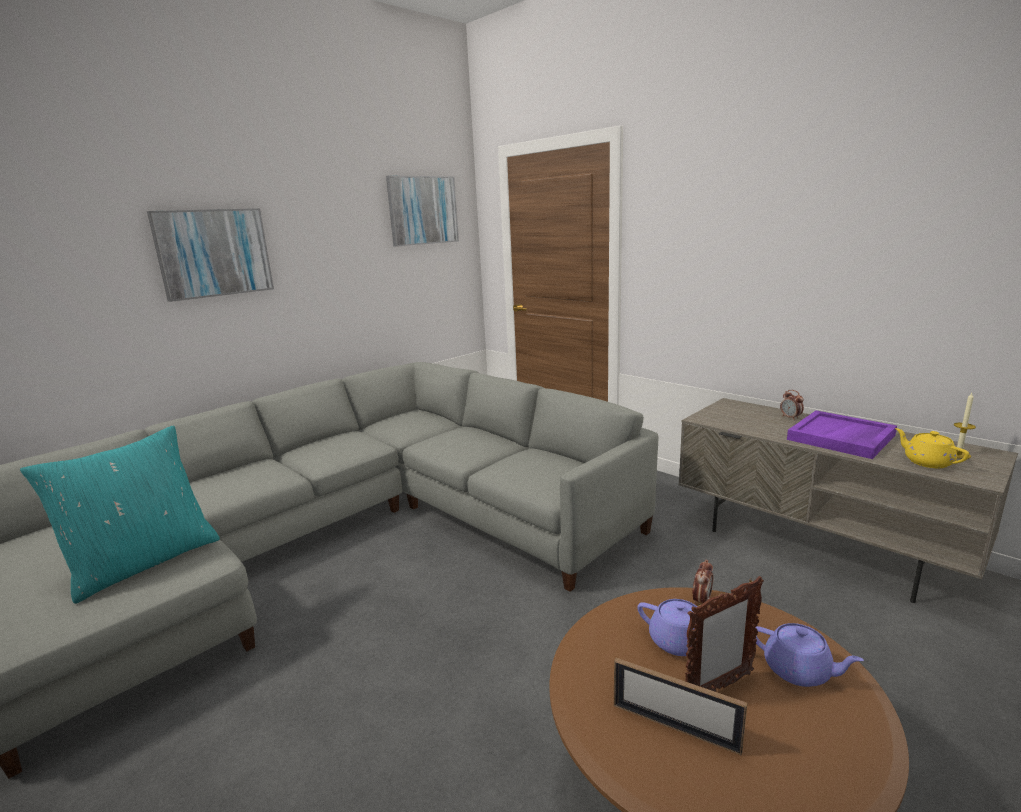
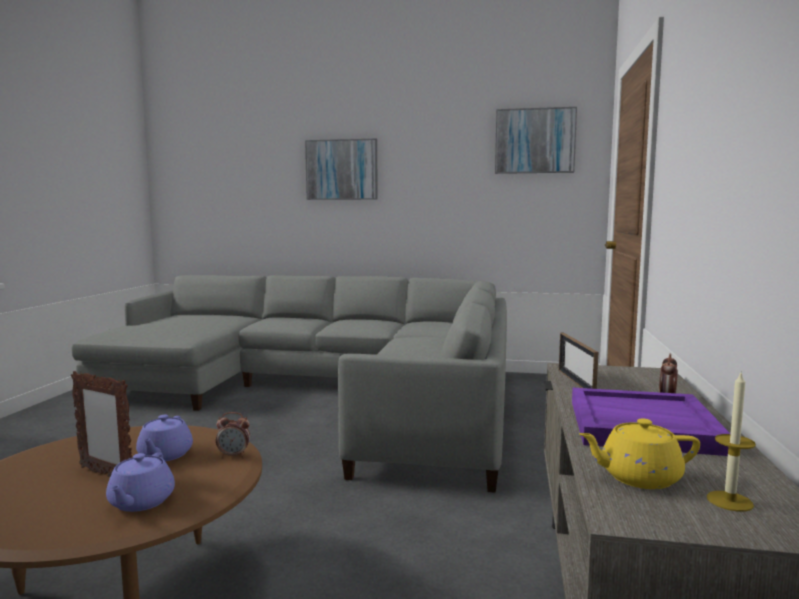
camera: 55 degrees right, 10 degrees down
(144, 562) = (177, 332): turquoise pillow -> none
(674, 727) = (58, 467): picture frame -> picture frame (576, 382)
(927, 462) = (638, 477): yellow teapot -> yellow teapot turned 120 degrees counterclockwise

